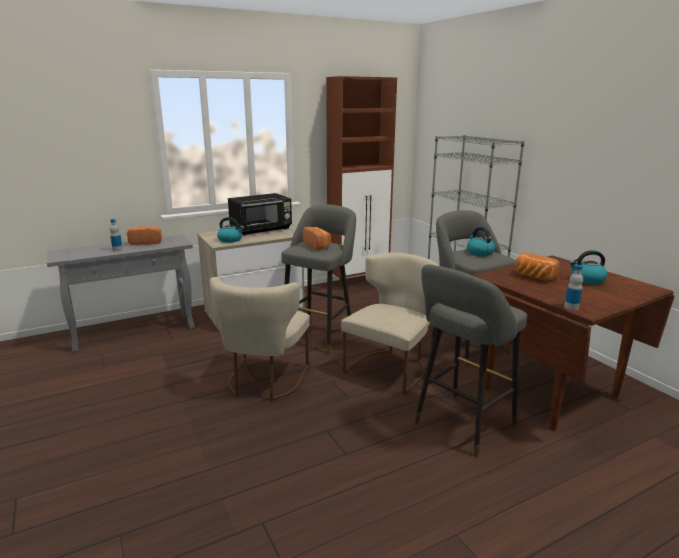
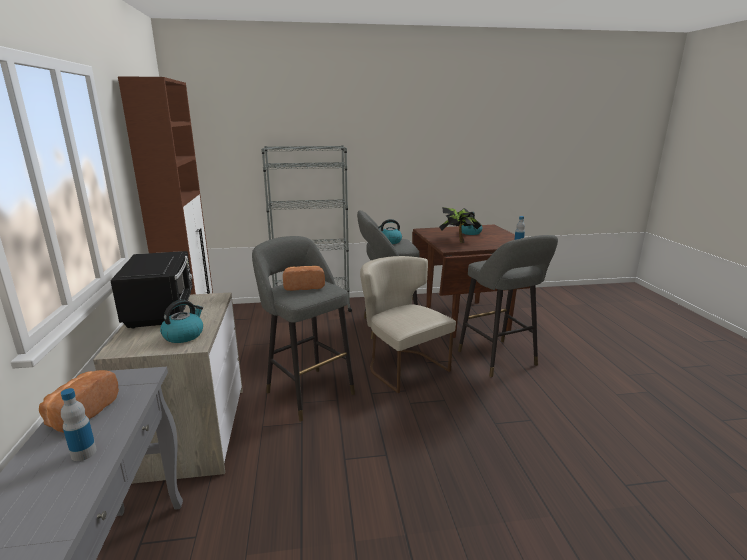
camera: 70 degrees left, 0 degrees up
(264, 381) = (390, 449): beige chair -> none
(533, 277) = (458, 241): bread -> potted plant

